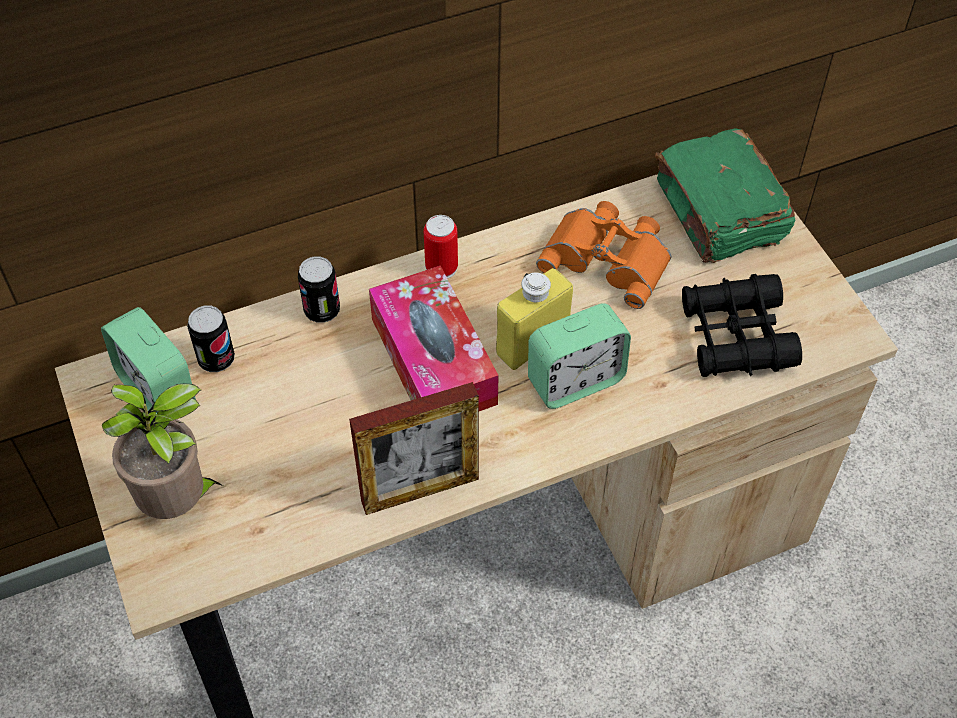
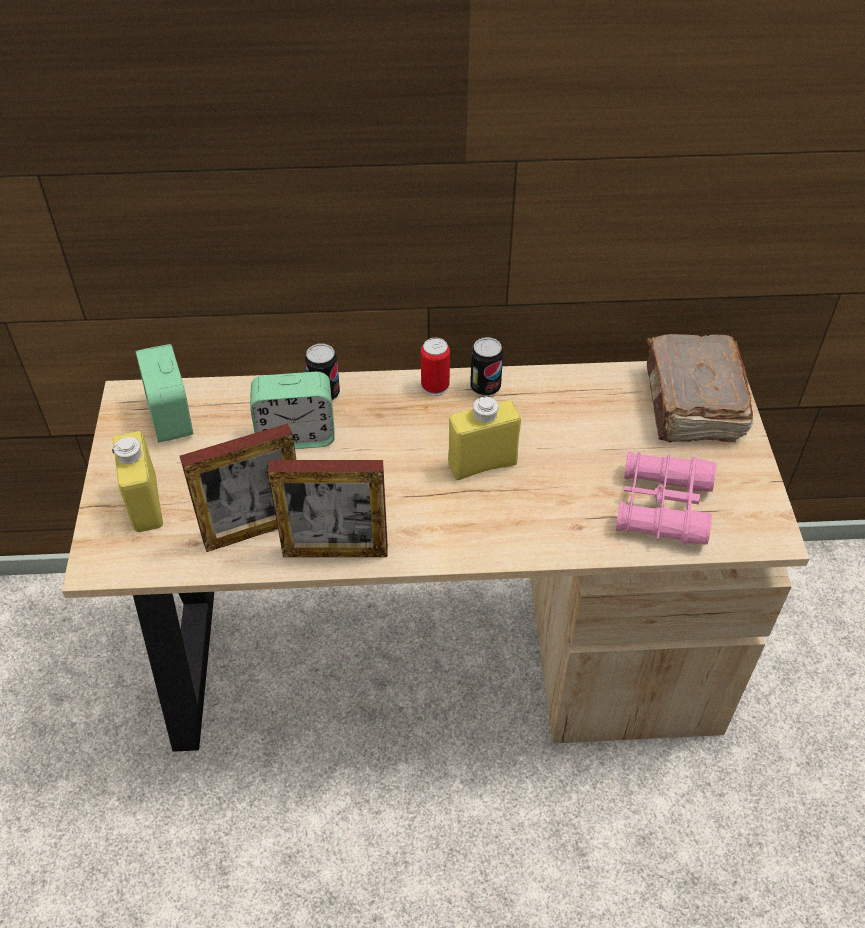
camera: 20 degrees right, 5 degrees down
(180, 502) = (145, 504): potted plant -> yellow bottle
(216, 359) = (226, 407): can -> can (485, 387)
(319, 494) = (254, 530): none -> picture frame
(433, 361) = (394, 455): tissue box -> none
(575, 380) = (505, 503): alarm clock -> alarm clock (296, 436)
(609, 257) = (579, 414): orange binoculars -> none
(719, 213) = (692, 405): green book -> brown book
(736, 336) = (662, 507): black binoculars -> pink binoculars

